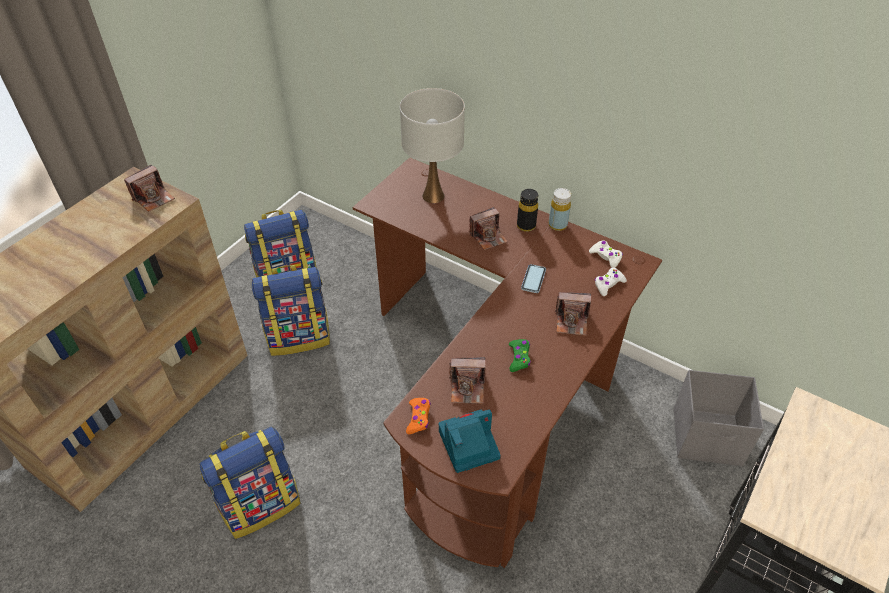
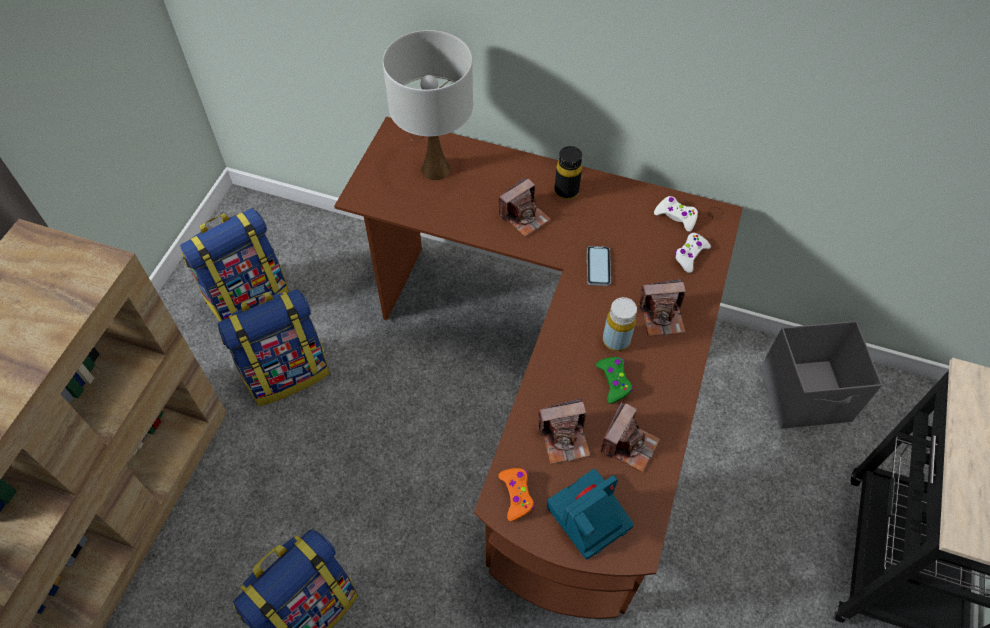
camera: 15 degrees left, 10 degrees up
(153, 198) = (68, 265): camera -> camera (628, 444)
(557, 225) = (604, 182): yellow bottle -> yellow bottle (616, 340)

